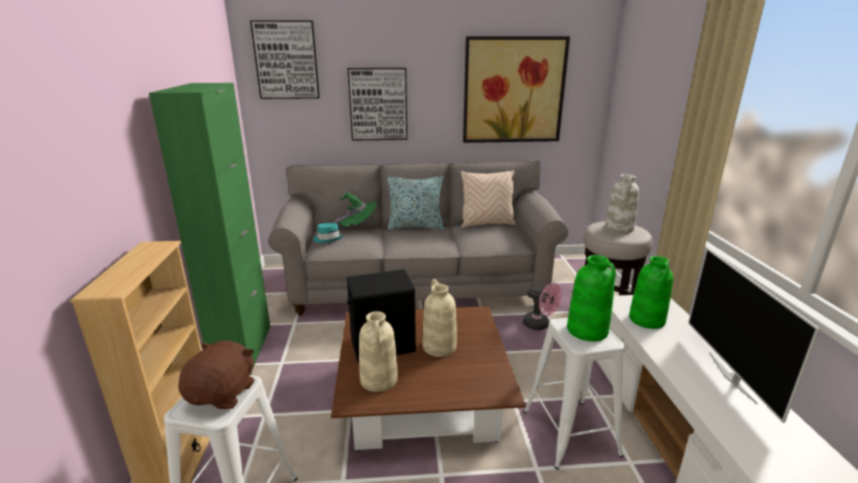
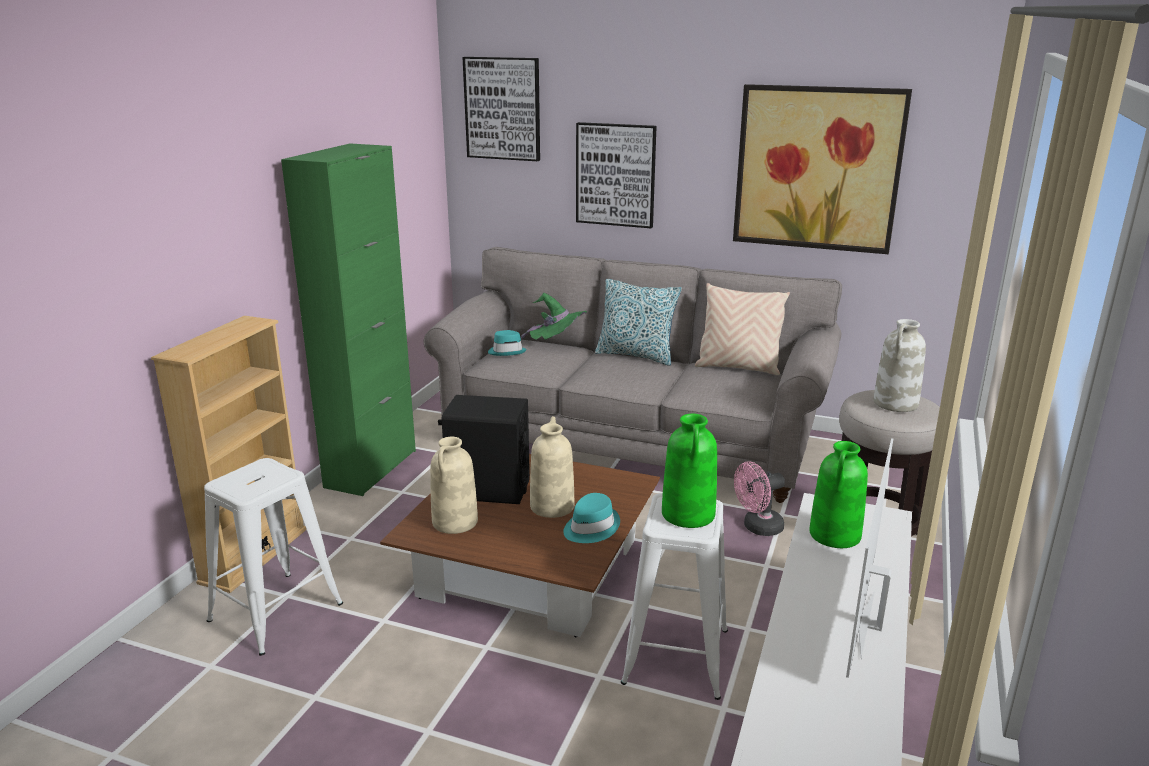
camera: 25 degrees right, 0 degrees up
(223, 394) = (262, 479): brown plush toy -> none
(479, 356) = (590, 528): none -> turquoise hat
(540, 325) = (757, 528): pink fan -> pink fan turned 90 degrees clockwise

